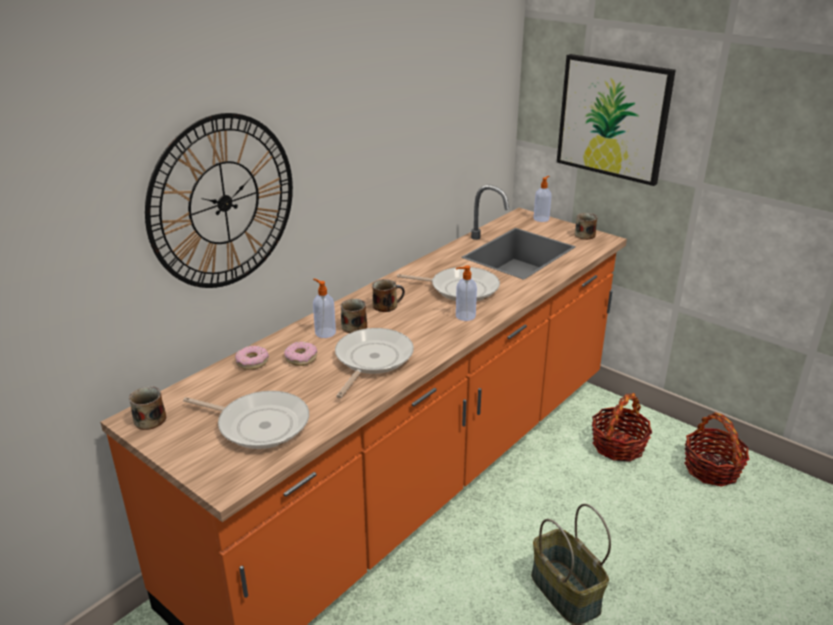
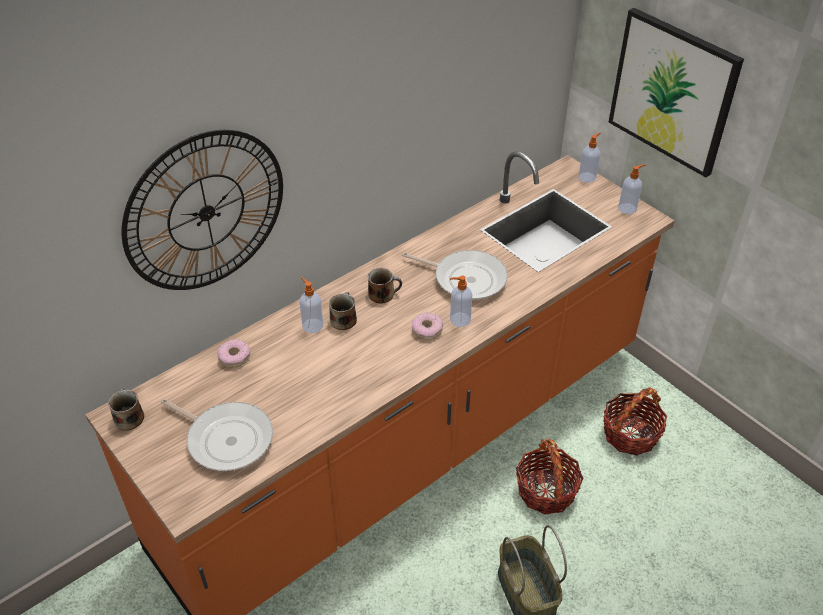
camera: 10 degrees right, 15 degrees up
(301, 358) = (282, 358): donut -> donut (427, 330)
(371, 360) = (350, 369): frying pan -> none
(584, 234) = (628, 208): mug -> soap dispenser
(712, 469) = (722, 477): basket -> basket (546, 491)

